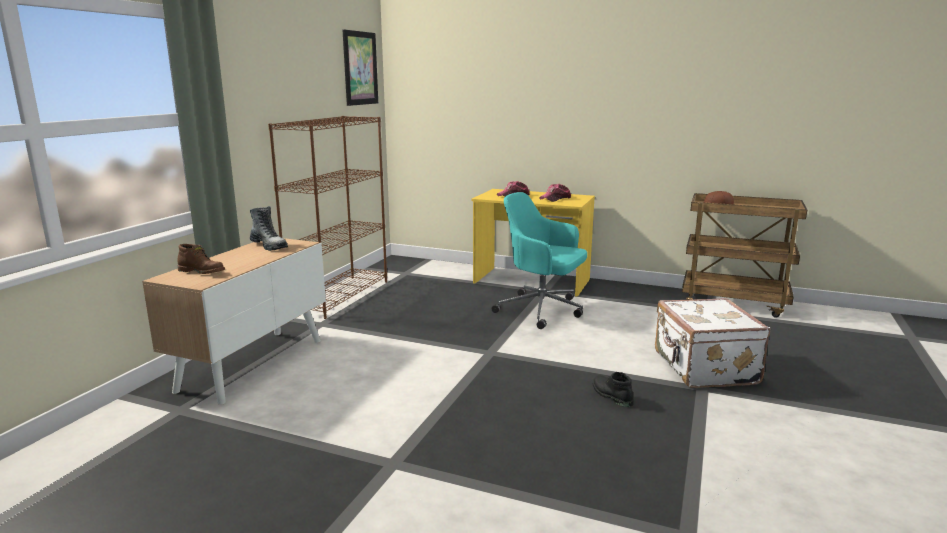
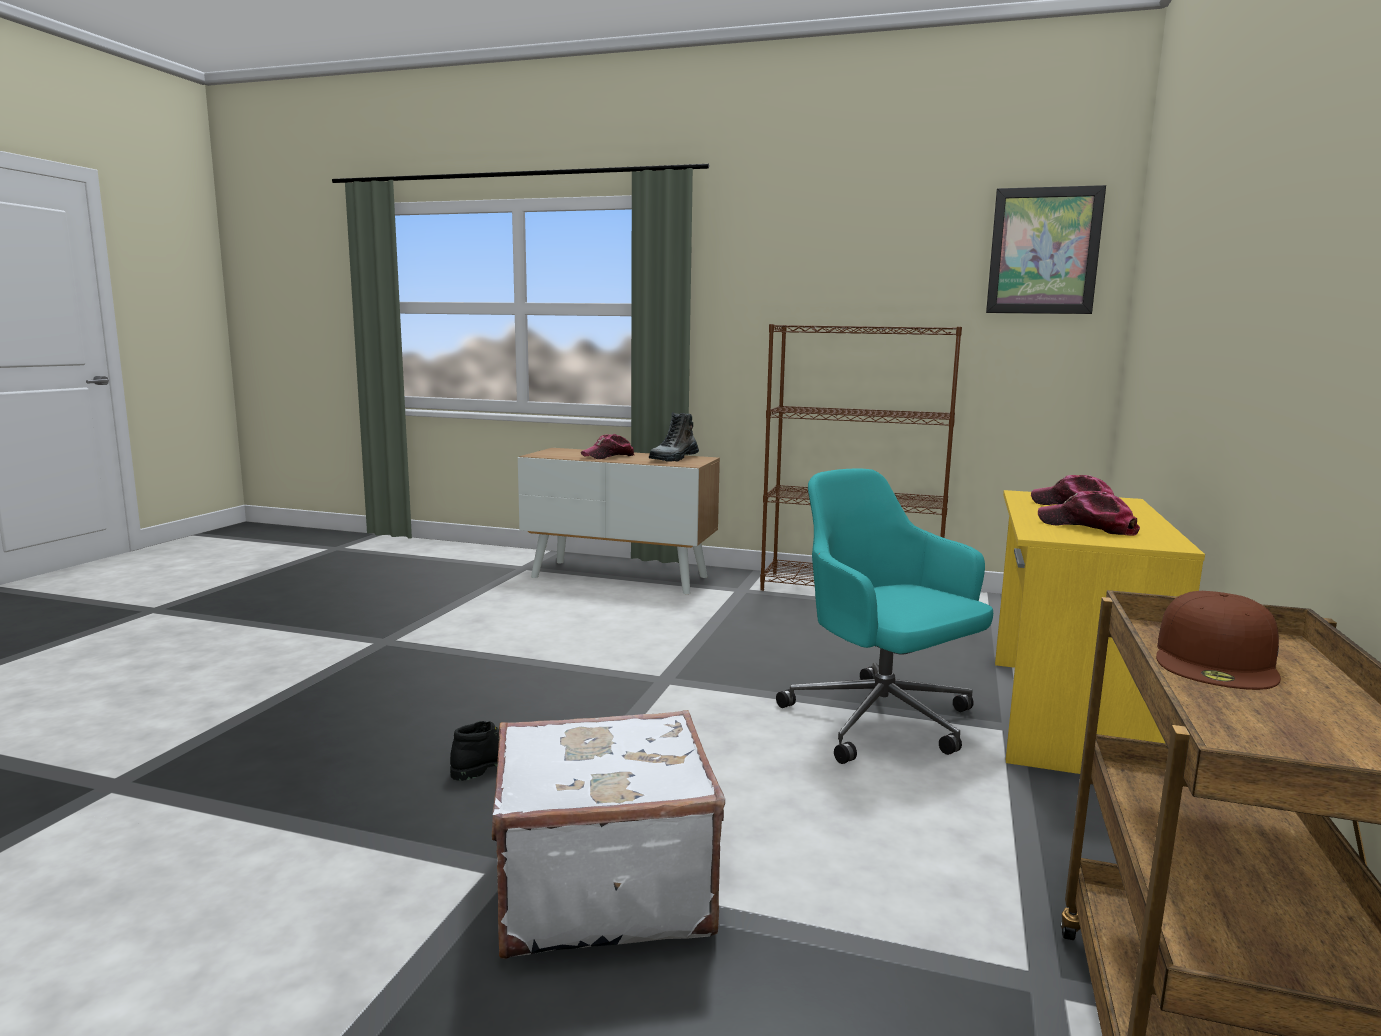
camera: 85 degrees right, 5 degrees down
(202, 271) = (575, 453): brown boot -> none
(236, 262) = (608, 456): none -> cap
(542, 310) = (882, 722): turquoise office chair -> turquoise office chair turned 60 degrees counterclockwise

